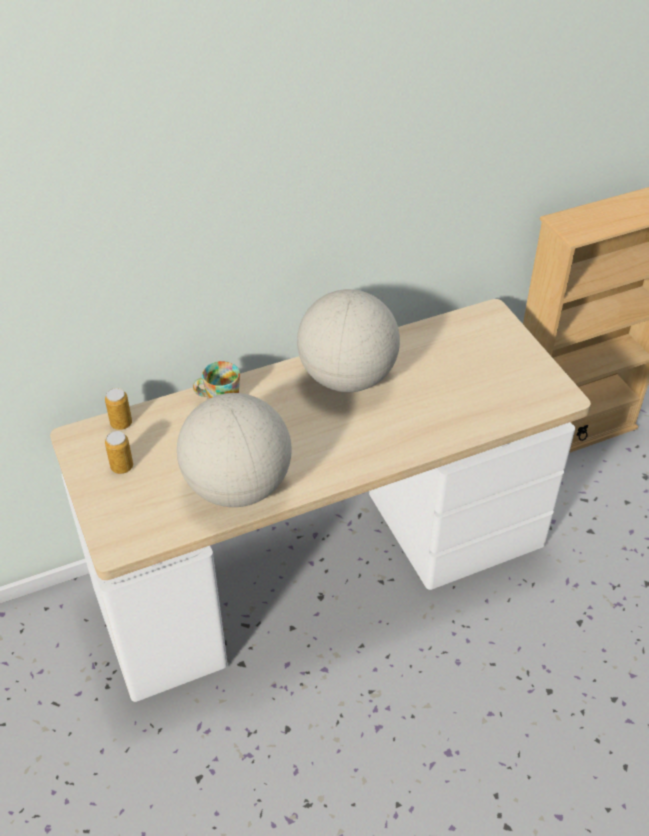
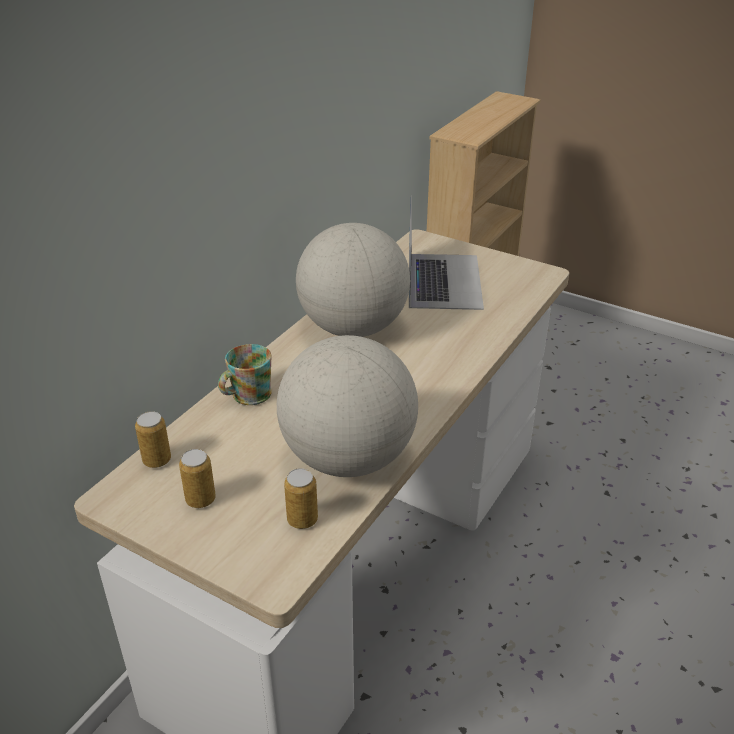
camera: 35 degrees left, 10 degrees down
(167, 515) = (302, 520): none -> can
(466, 364) = (443, 280): none -> laptop

